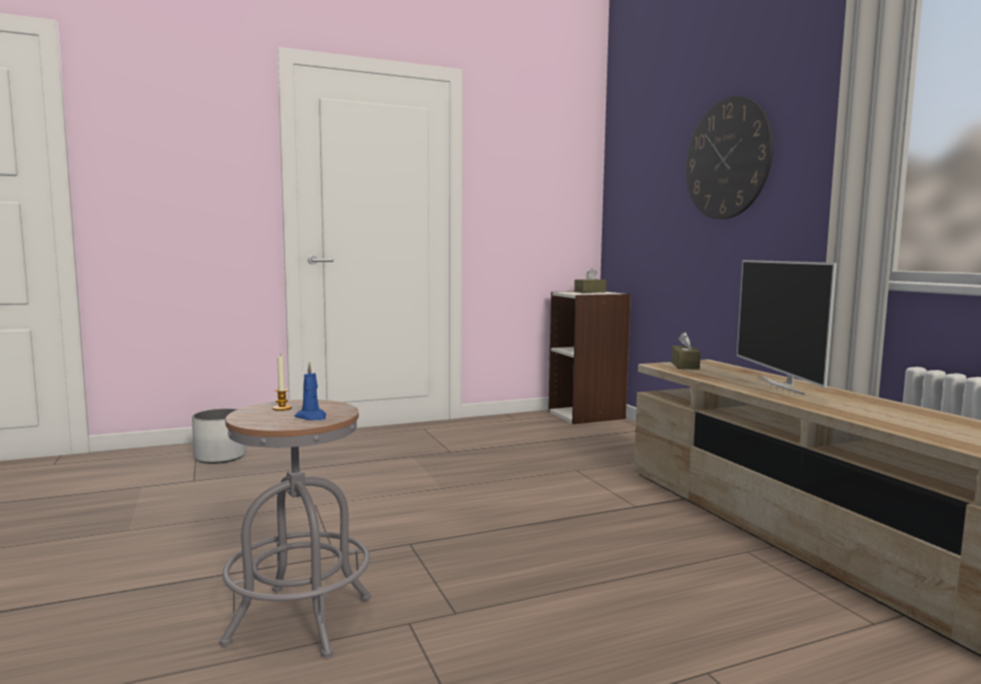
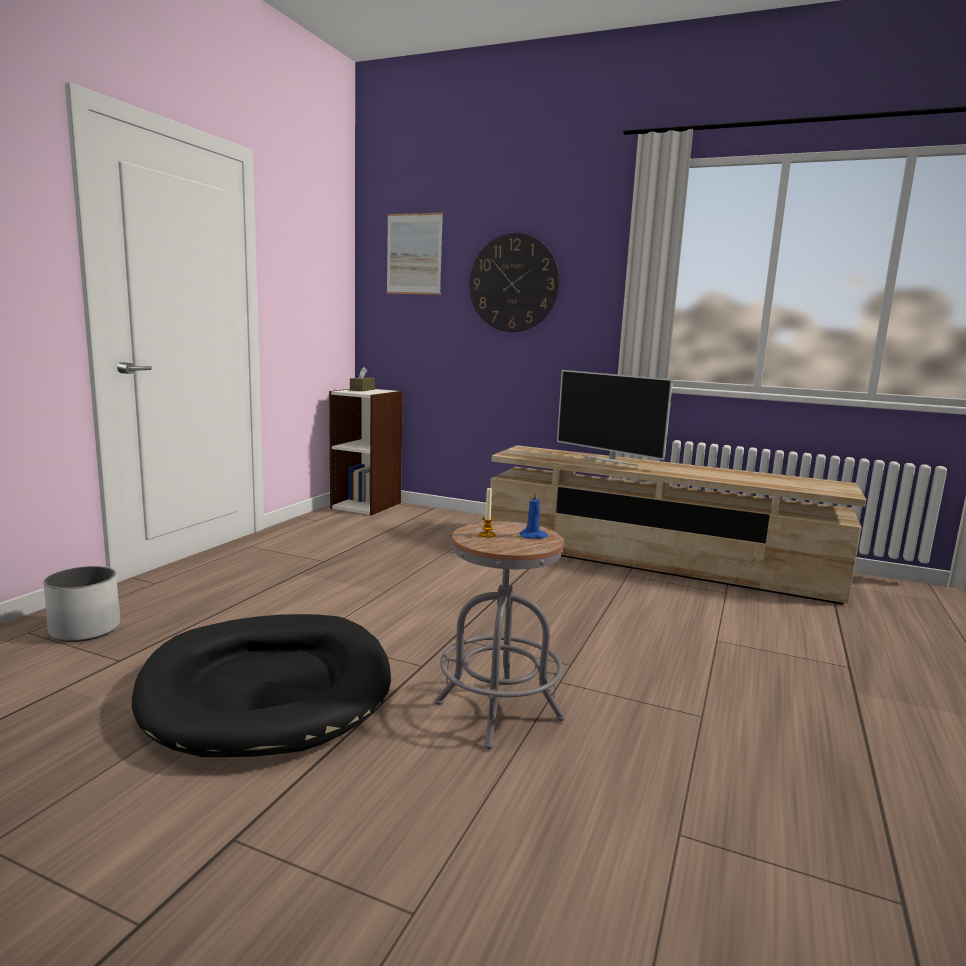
camera: 45 degrees left, 5 degrees up
(214, 529) = (268, 689): none -> black dog bed
(644, 143) = (414, 254): none -> picture
(685, 365) = (522, 453): brown tissue box -> none

